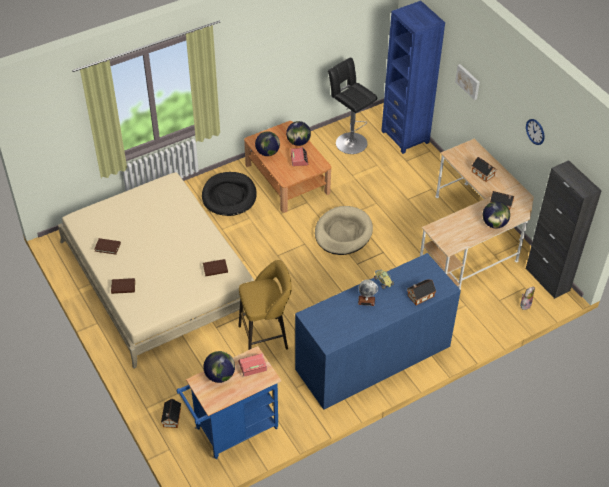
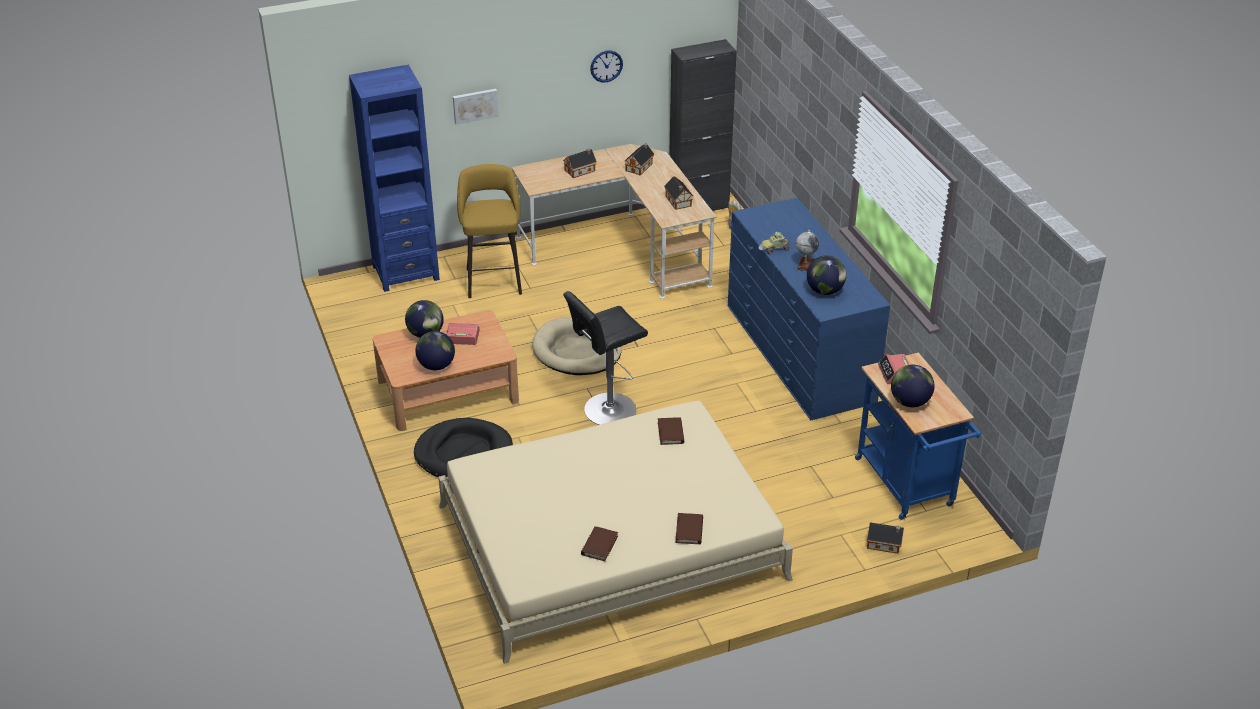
camera: 80 degrees left, 10 degrees down
(266, 336) = (752, 441): yellow stool -> yellow stool (493, 279)
(349, 142) = (393, 323): black stool -> black stool (606, 411)
(419, 296) = (803, 226): toy house -> toy house (678, 202)
(494, 224) = (670, 176): globe -> globe (825, 291)

